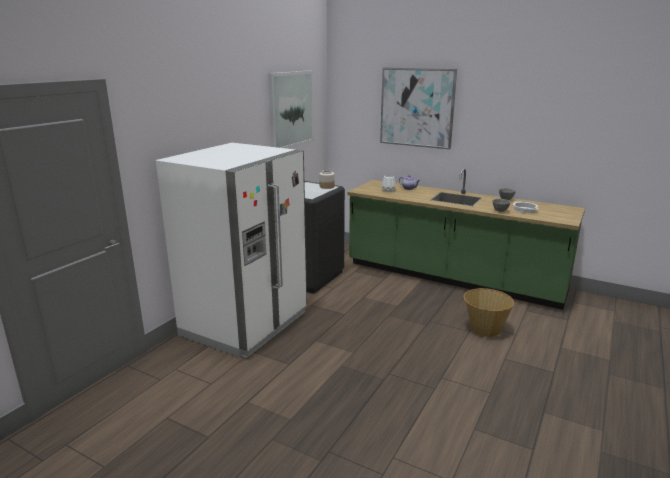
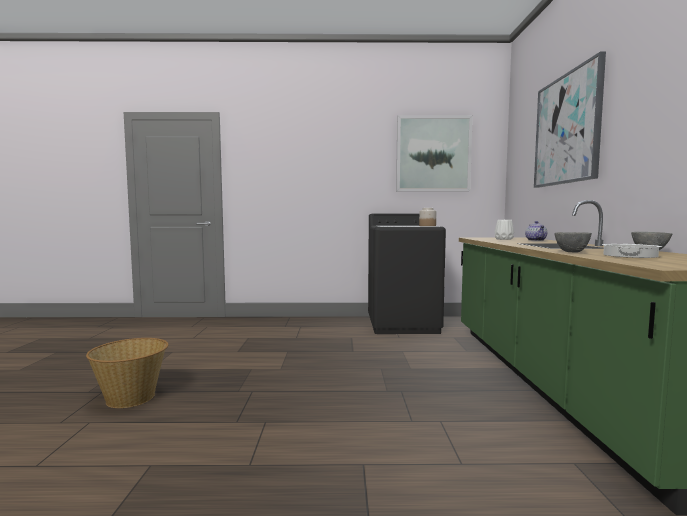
camera: 60 degrees right, 15 degrees down
(245, 324) = (289, 327): white fridge -> none
(484, 329) = (436, 432): basket -> basket (131, 397)

